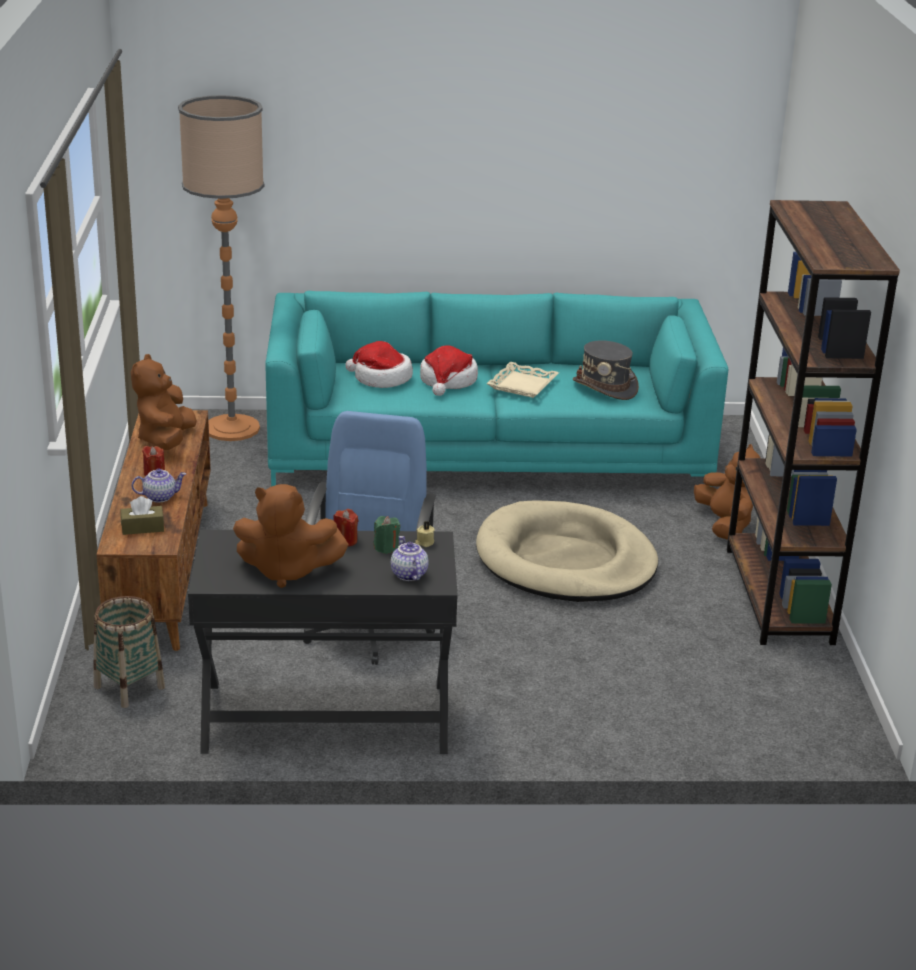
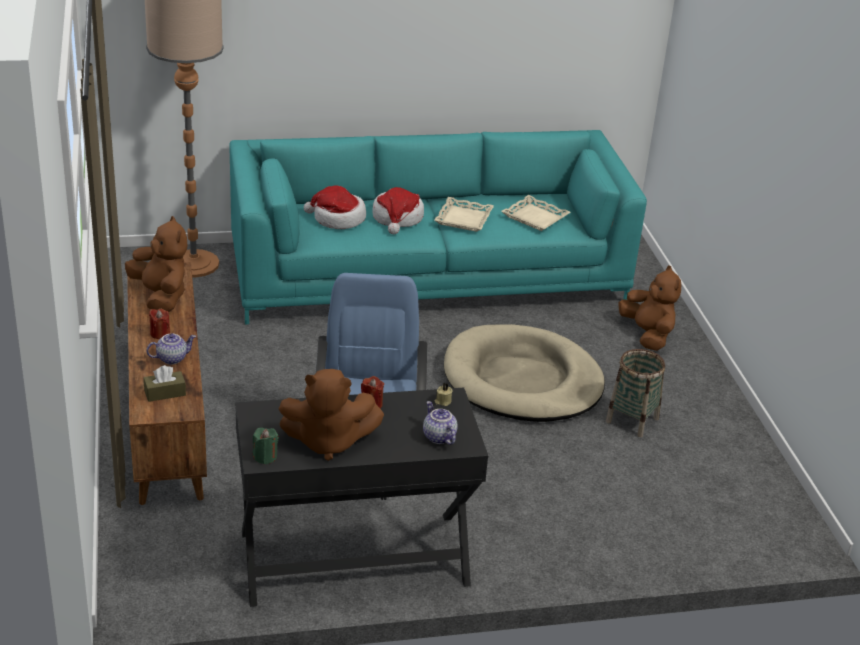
camera: 10 degrees left, 5 degrees up
(129, 687) = (167, 542): basket -> basket (632, 420)
(166, 440) = (161, 297): brown plush toy -> brown plush toy turned 150 degrees clockwise
(386, 547) = (410, 409): green candle -> green candle (265, 456)
(605, 387) = (535, 217): grey hat -> beige tray
(778, 595) = (709, 402): brown bookcase -> none

